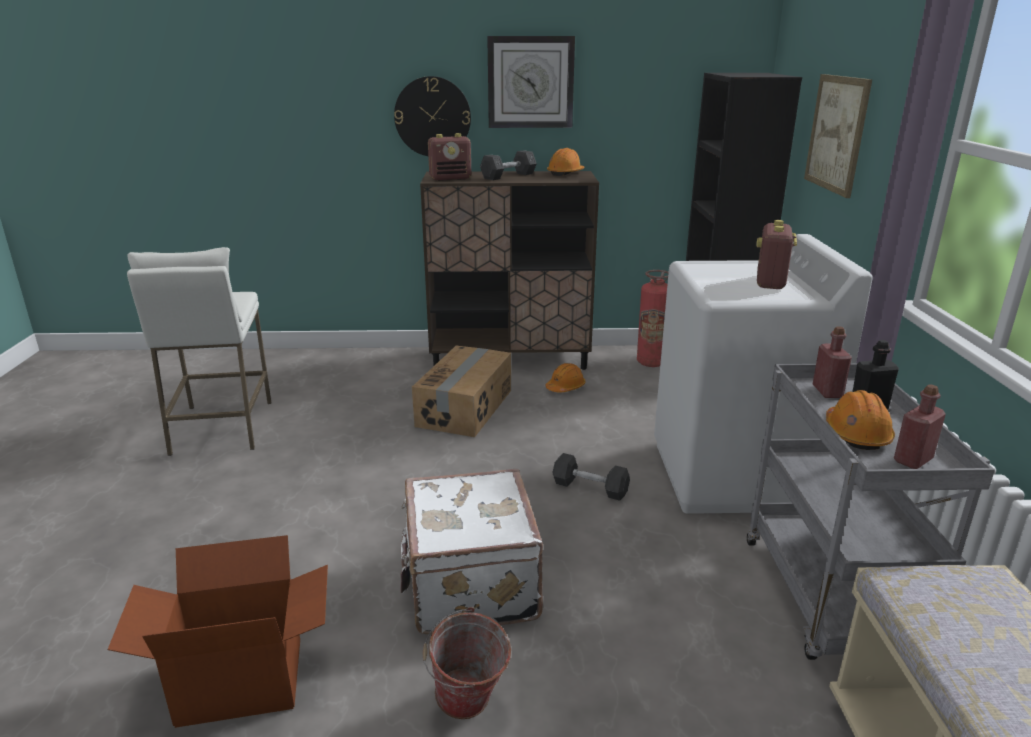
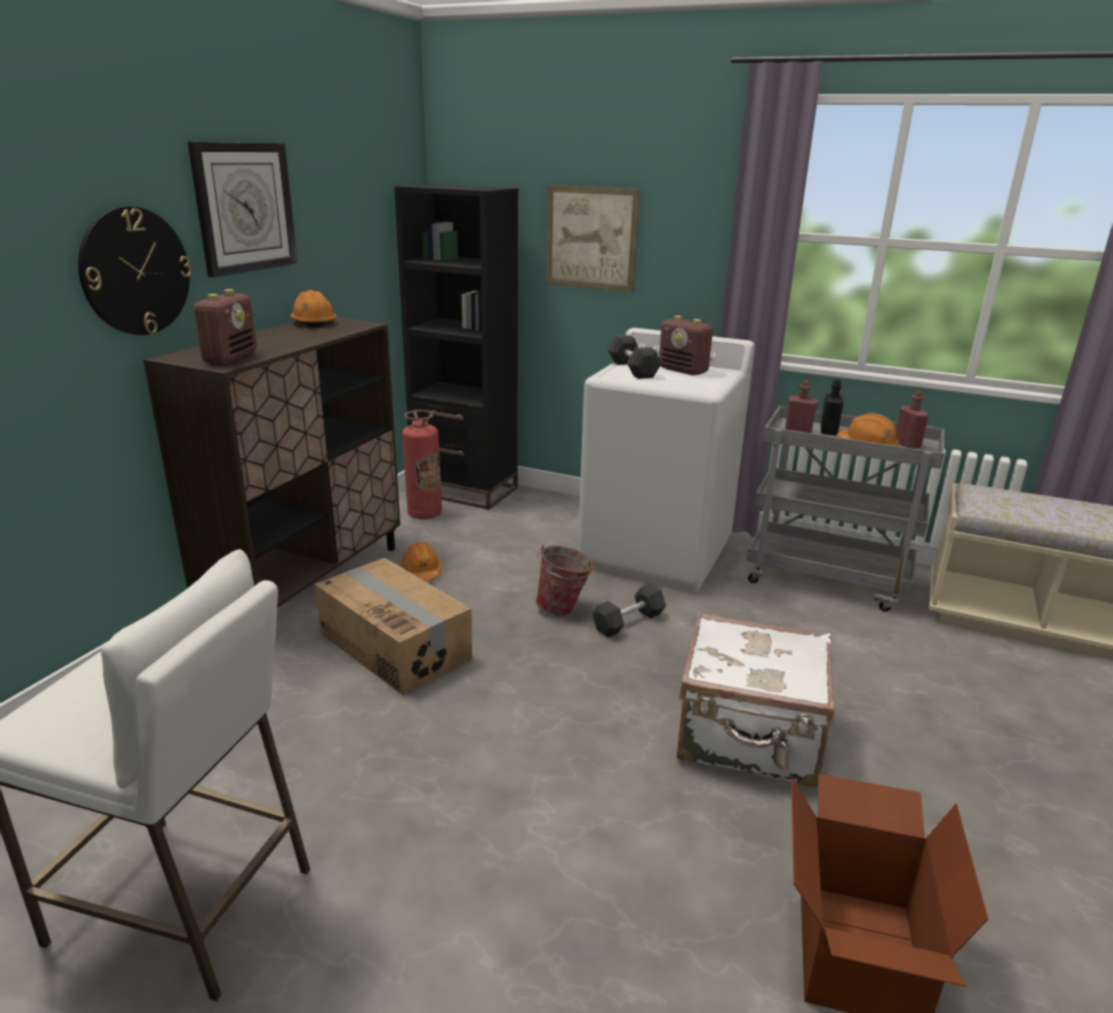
camera: 65 degrees left, 0 degrees up
(468, 708) = (918, 784): bucket -> bucket (564, 609)
(508, 176) = (275, 339): grey dumbbell -> grey dumbbell (632, 369)

